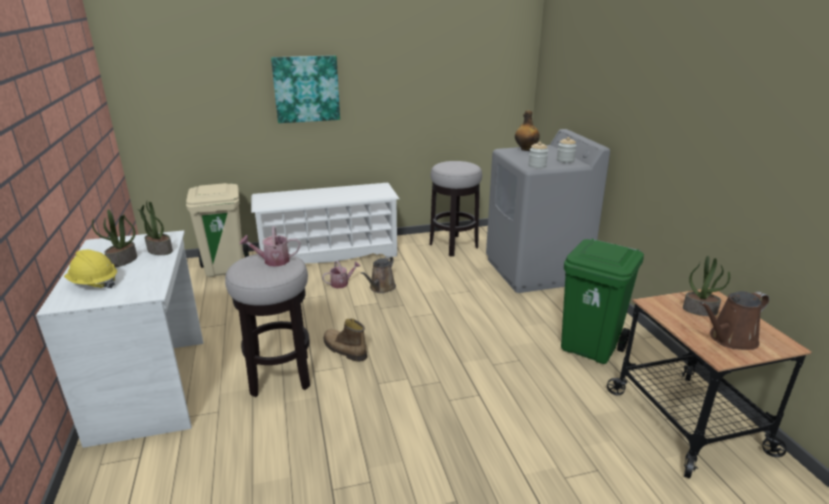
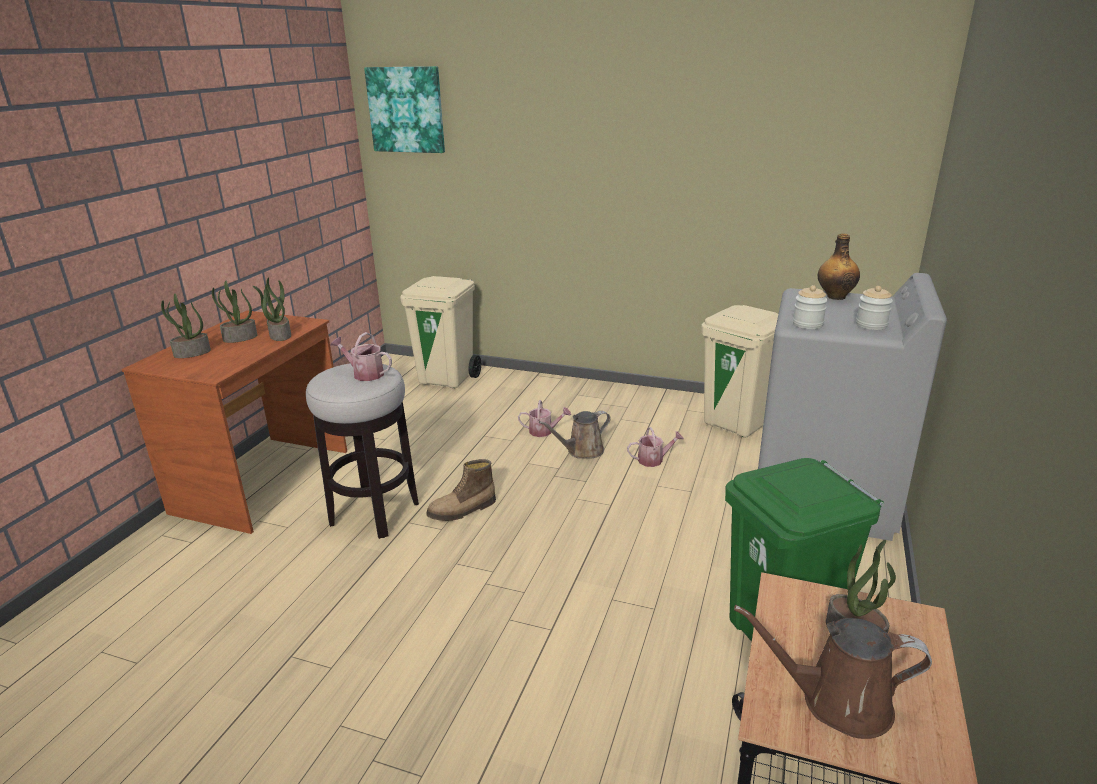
camera: 35 degrees right, 0 degrees up
(94, 283) = (192, 353): yellow hard hat -> potted plant
(152, 388) = (264, 481): white desk -> brown desk
(306, 89) = (568, 172): picture -> picture (406, 110)
(329, 254) = (568, 392): white shoe rack -> none
(344, 350) = (462, 510): boot -> boot turned 105 degrees counterclockwise
(430, 280) = (654, 460): none -> watering can
(454, 245) = (737, 424): stool -> beige trash can

